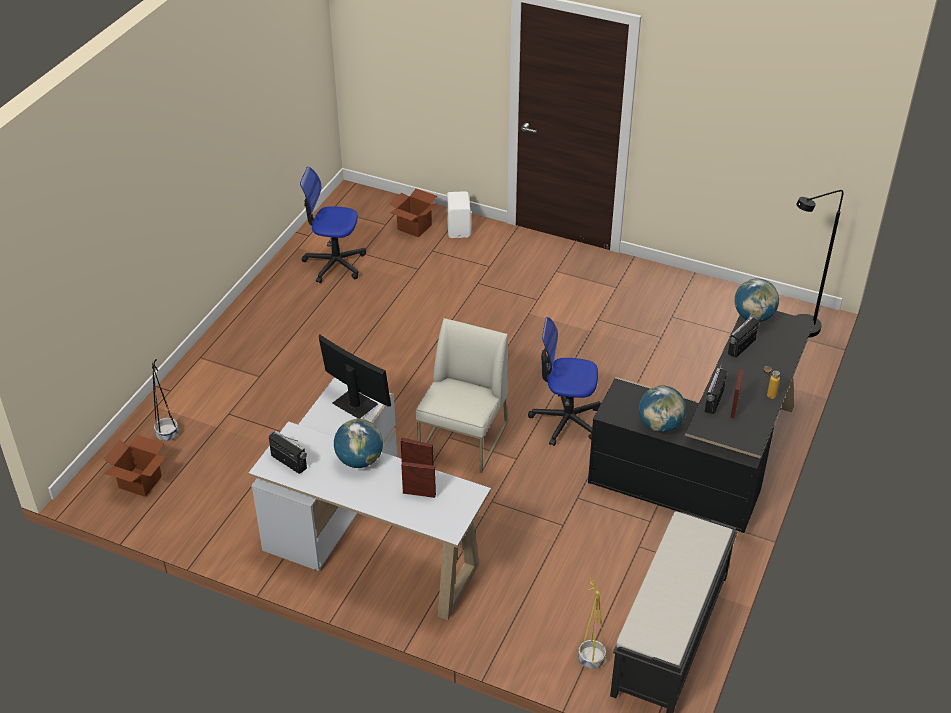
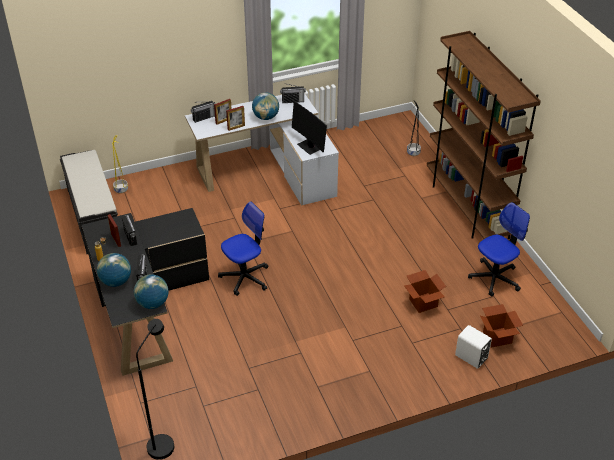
camera: 135 degrees right, 0 degrees up
(140, 482) = (390, 133): cardboard box -> cardboard box (423, 302)
(237, 334) = (467, 208): none -> brown bookcase
(355, 404) = (310, 147): monitor -> monitor turned 60 degrees clockwise
(438, 519) = (204, 118): none -> radio
(463, 440) = (283, 234): white chair -> none
(660, 425) = (154, 224): globe -> globe (116, 281)

